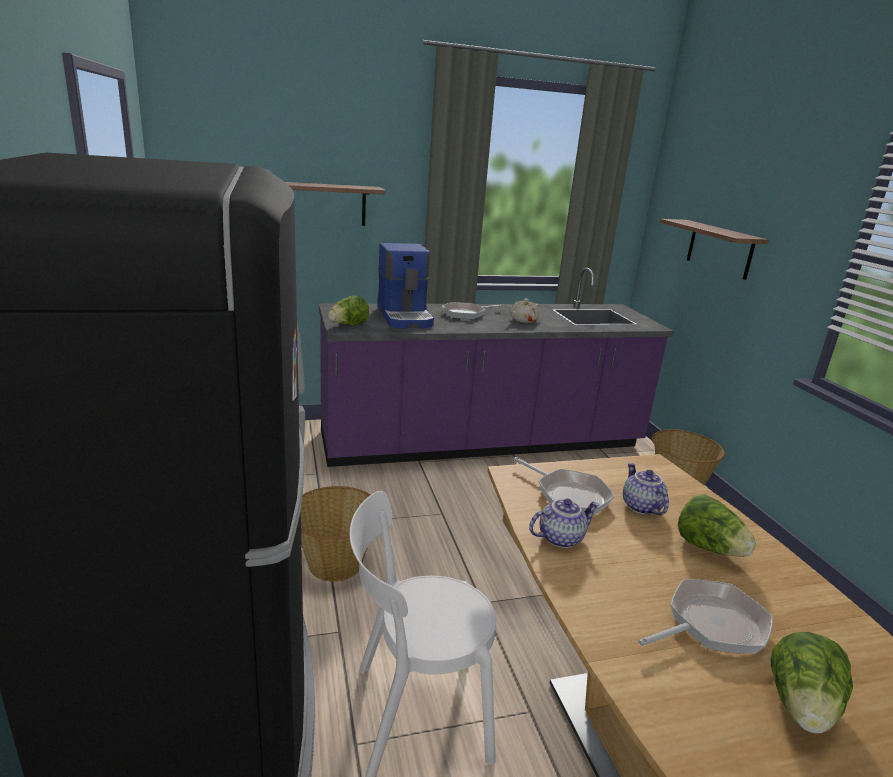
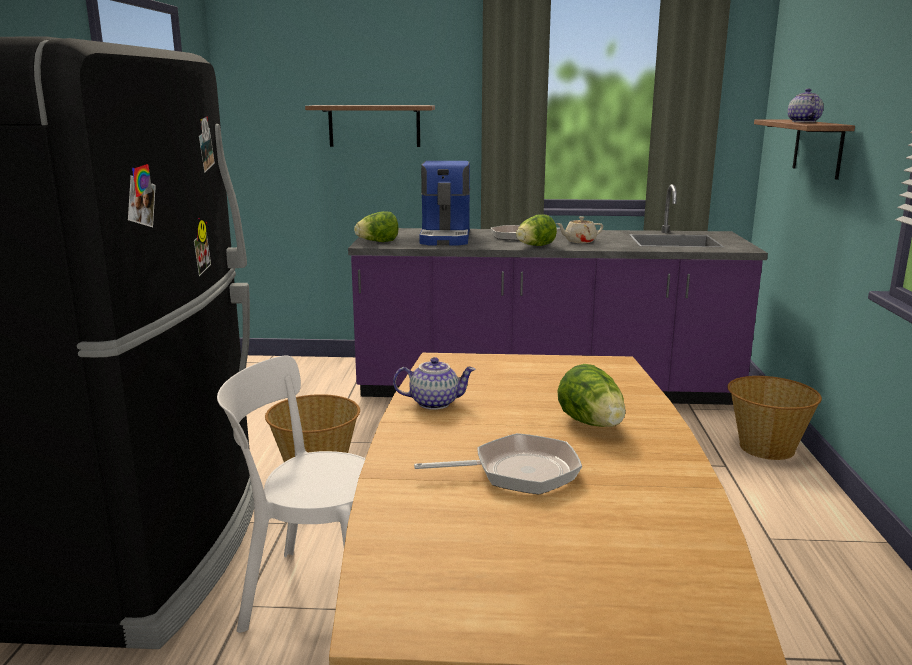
camera: 20 degrees right, 5 degrees down
(568, 495) = (482, 376): frying pan -> none
(640, 506) = (553, 390): teapot -> teapot (802, 122)
(802, 707) = (542, 532): lettuce -> lettuce (535, 246)

